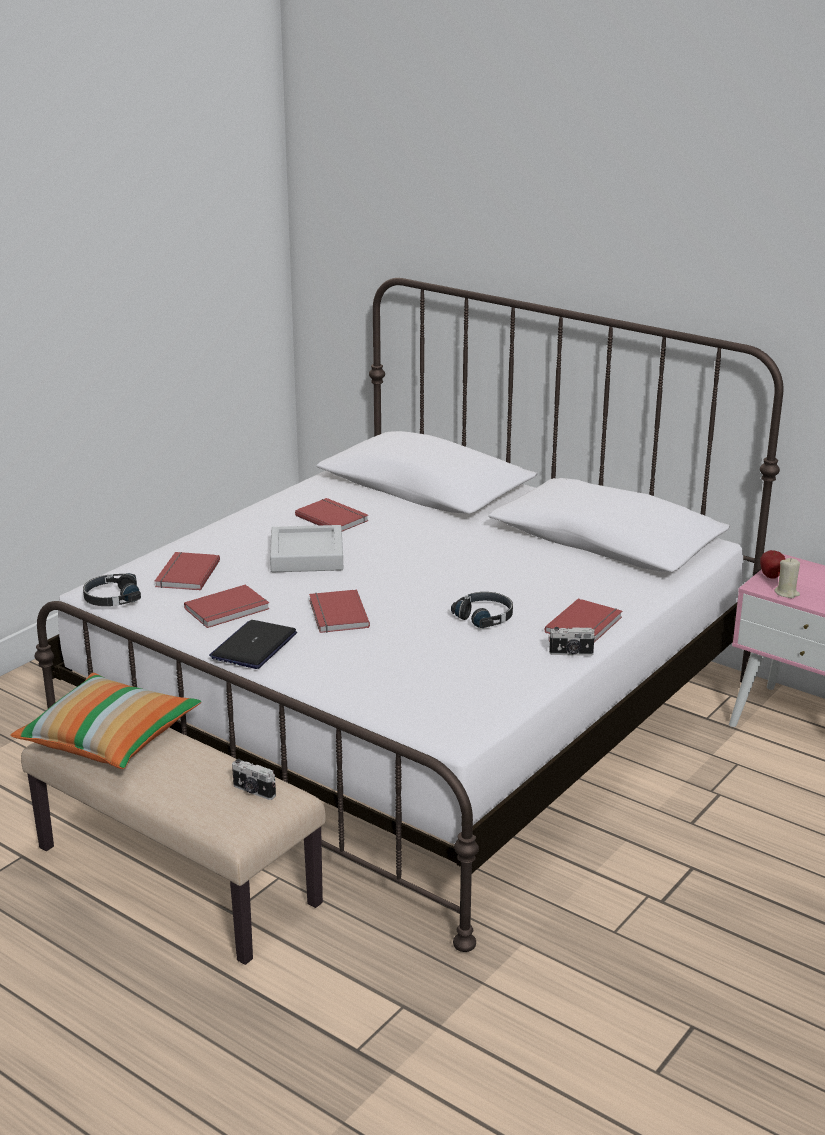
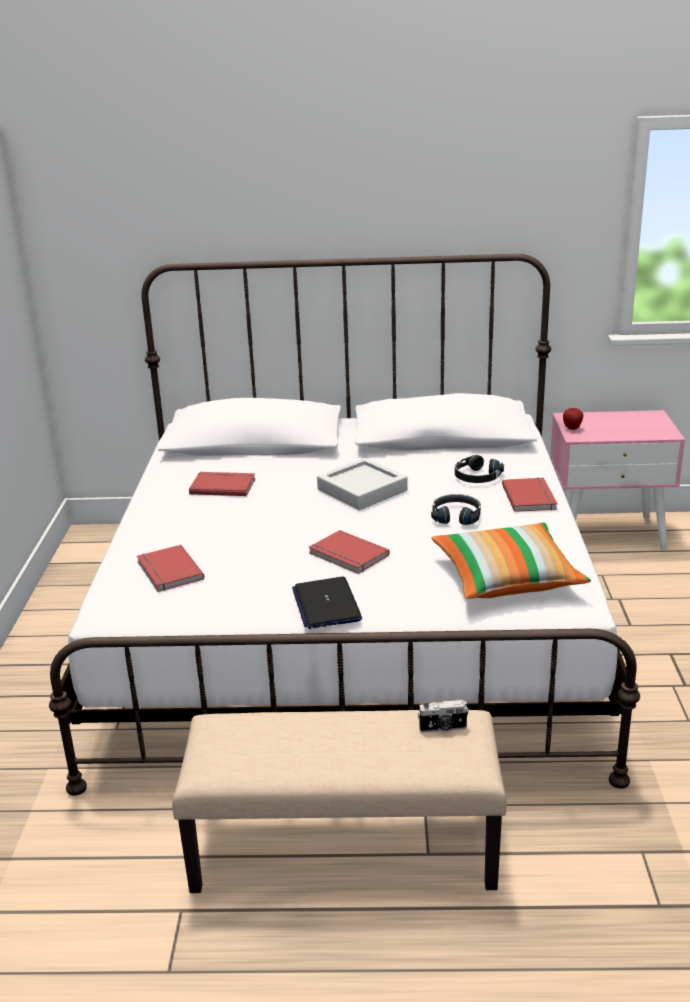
camera: 35 degrees left, 0 degrees up
(110, 739) = (257, 745): pillow -> pillow (507, 578)
(111, 598) = (134, 616): black headphones -> black headphones (476, 477)
(228, 610) = (254, 585): red book -> none
(307, 556) = (250, 521): grey tray -> grey tray (362, 490)
(571, 653) = (553, 519): camera -> none
(786, 593) = (598, 435): beige candle -> none

